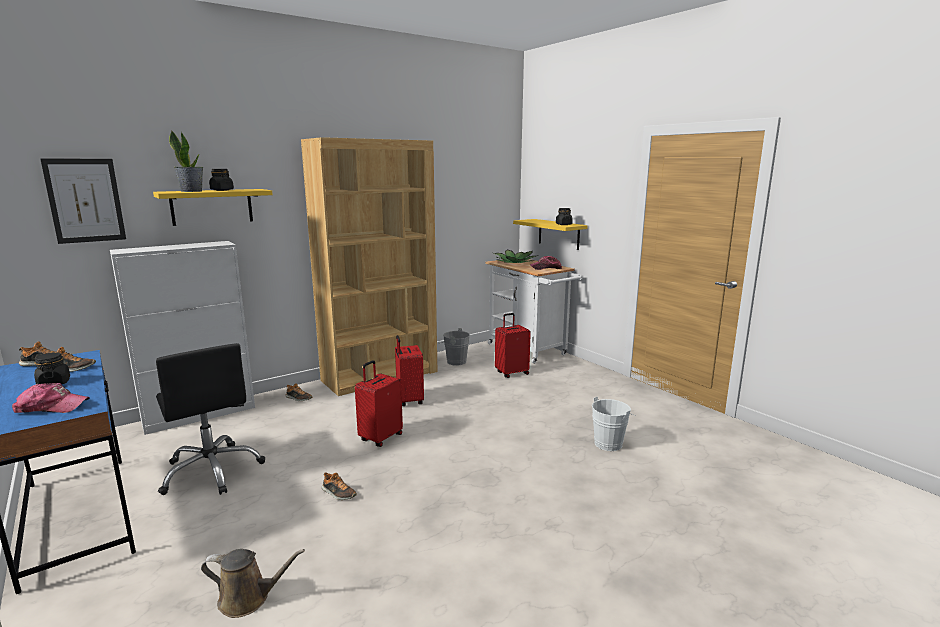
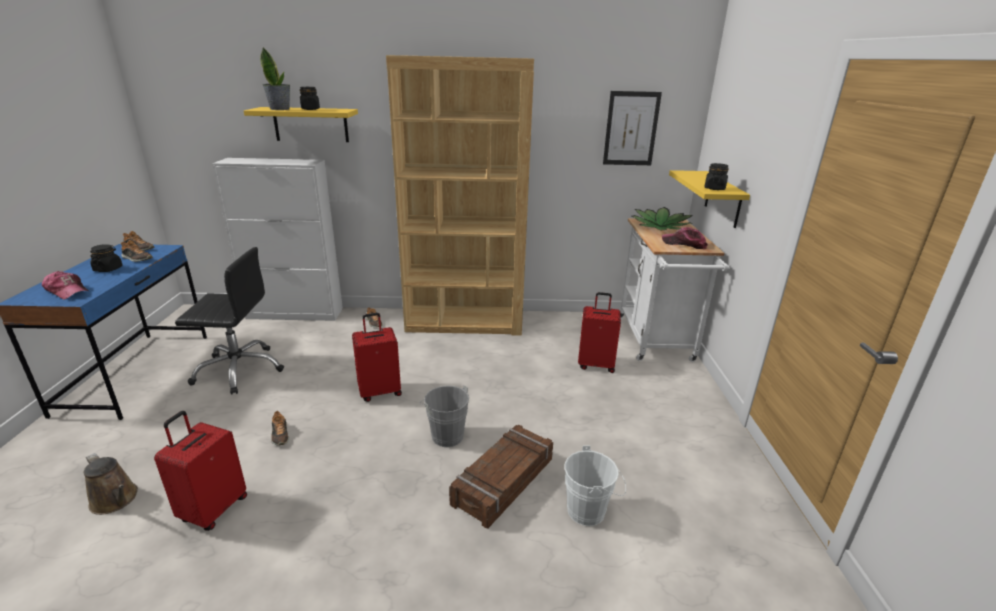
camera: 35 degrees right, 10 degrees up
(85, 200) = (208, 112): picture -> picture (631, 129)
(212, 470) = (239, 370): black office chair -> black office chair turned 90 degrees counterclockwise
(409, 400) = (454, 359): red suitcase -> red suitcase (213, 509)
(454, 361) = (553, 328): grey bucket -> grey bucket (445, 434)
(545, 450) = (504, 482): none -> crate

